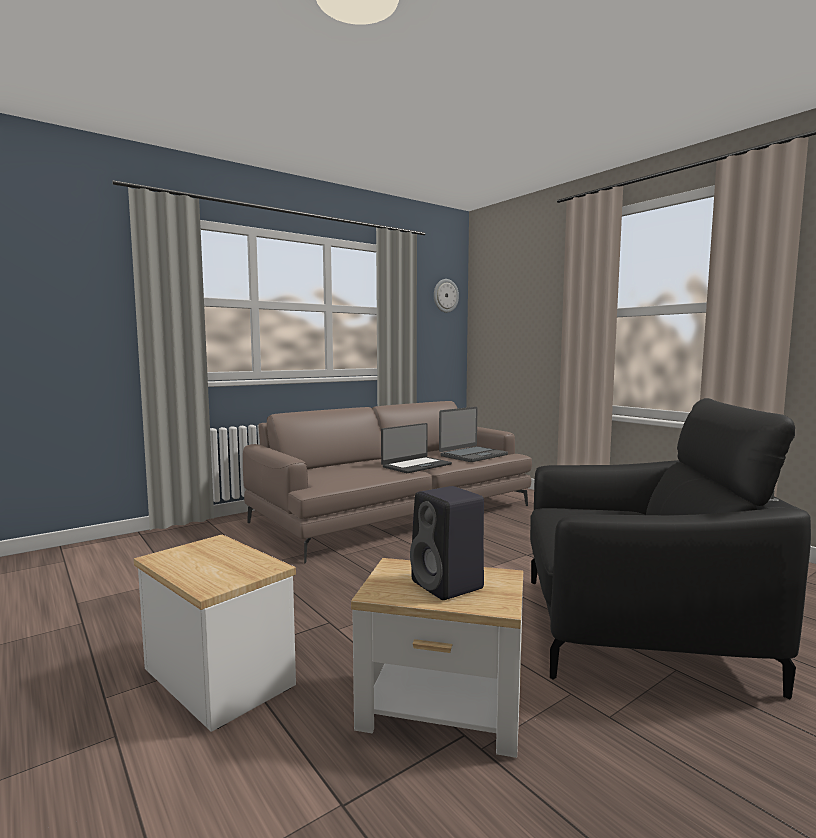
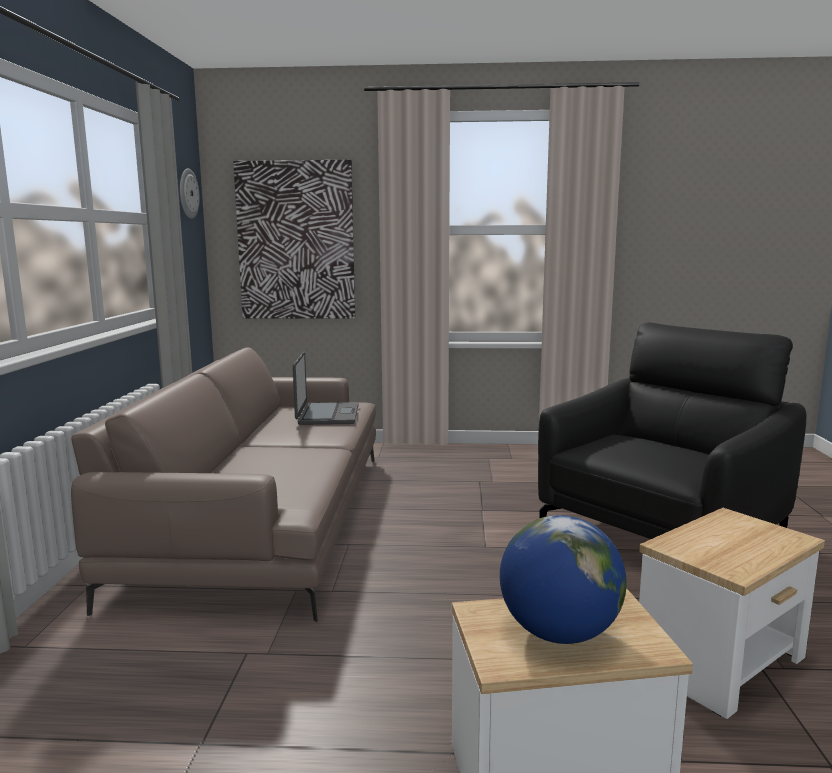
camera: 50 degrees left, 5 degrees up
(206, 562) = (559, 633): none -> globe
(416, 465) = (312, 444): laptop -> none
(449, 586) = (739, 540): black speaker -> none
(515, 326) = (296, 241): none -> picture

